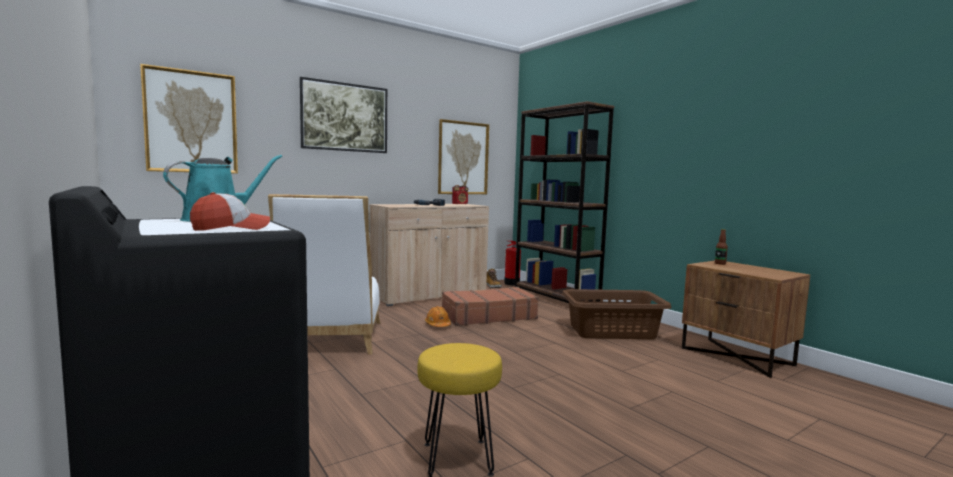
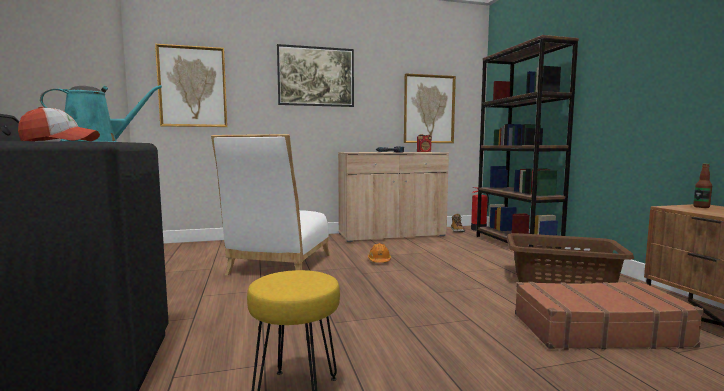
camera: 20 degrees right, 0 degrees up
(488, 316) = (434, 256): brown suitcase -> brown suitcase (597, 329)

